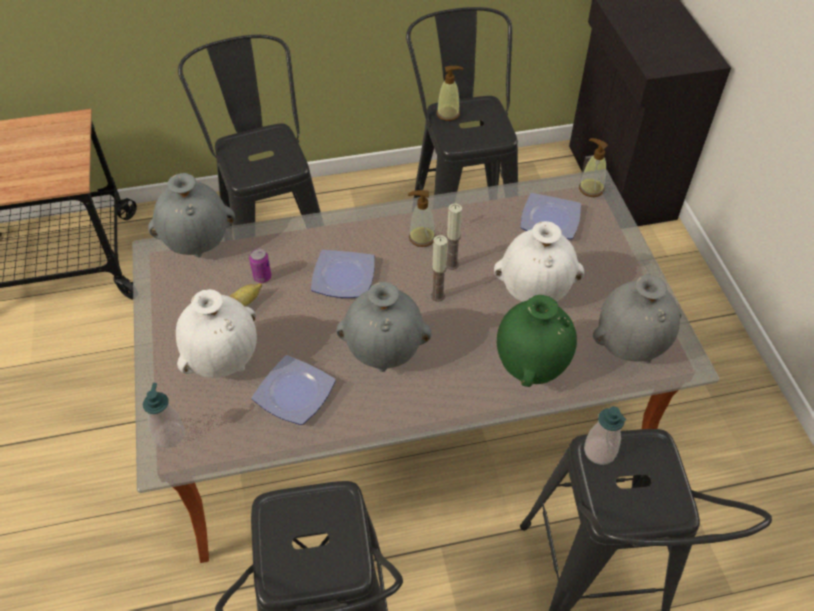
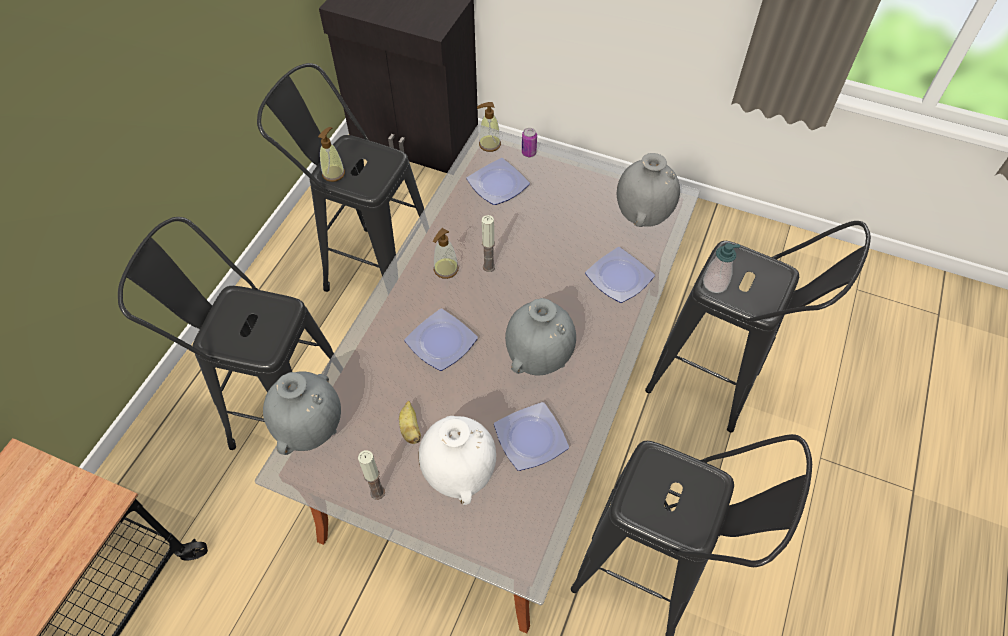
camera: 55 degrees left, 5 degrees up
(169, 435) = (504, 552): soap dispenser -> none
(262, 277) = (391, 399): can -> can (528, 153)
(437, 296) = (511, 293): candle -> candle (377, 492)
(531, 366) = (617, 278): green vase -> plate
(535, 293) = (557, 236): white vase -> none

